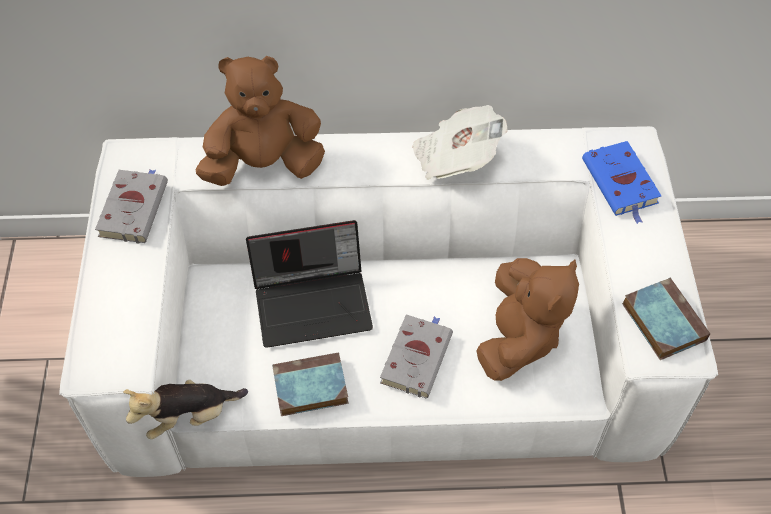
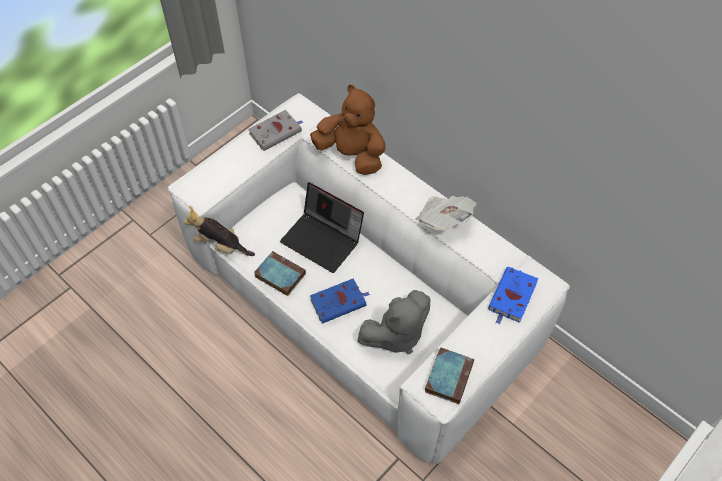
camera: 45 degrees right, 0 degrees up
(416, 356) = (339, 302): grey book -> blue book
(518, 338) = (396, 335): brown plush toy -> grey plush toy

